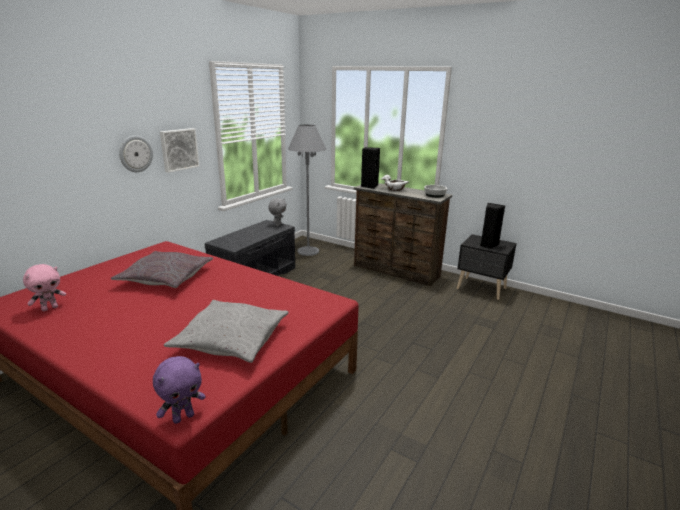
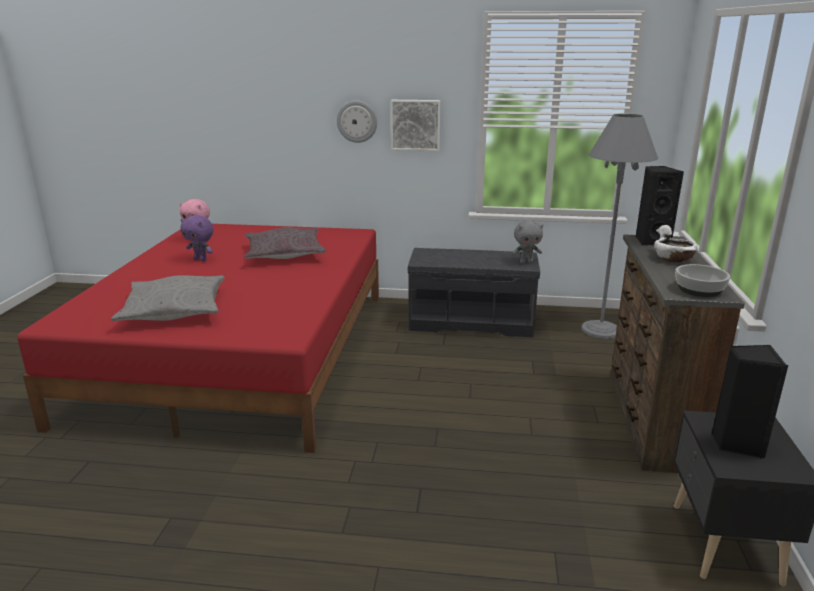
camera: 65 degrees right, 0 degrees up
(183, 417) = (48, 326): purple plush toy -> purple plush toy (201, 259)

